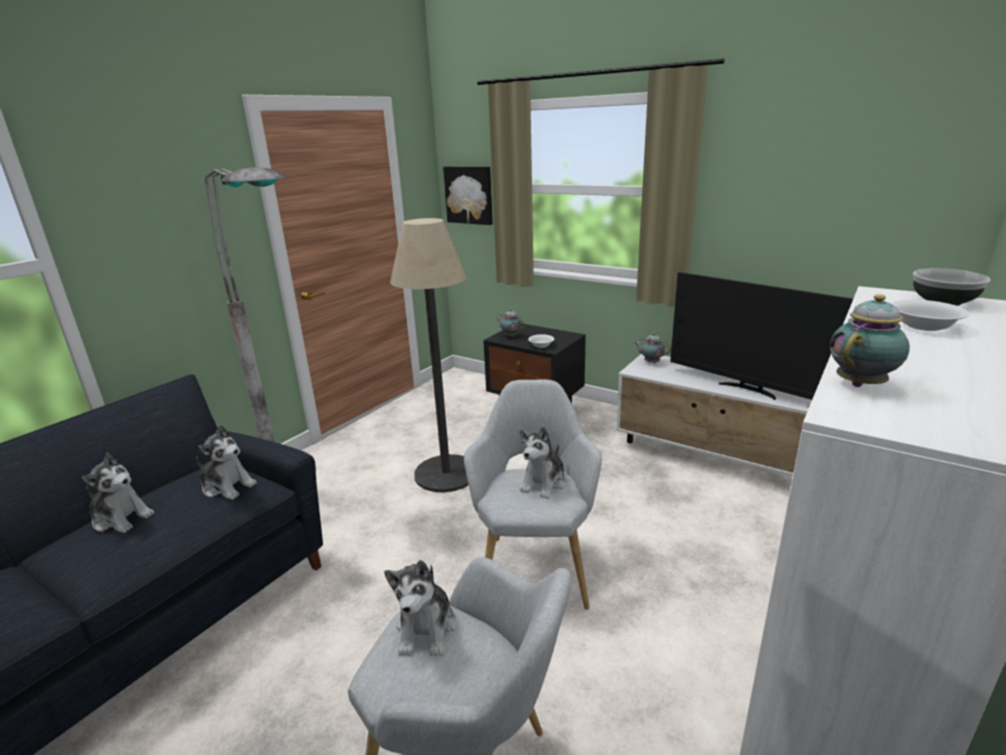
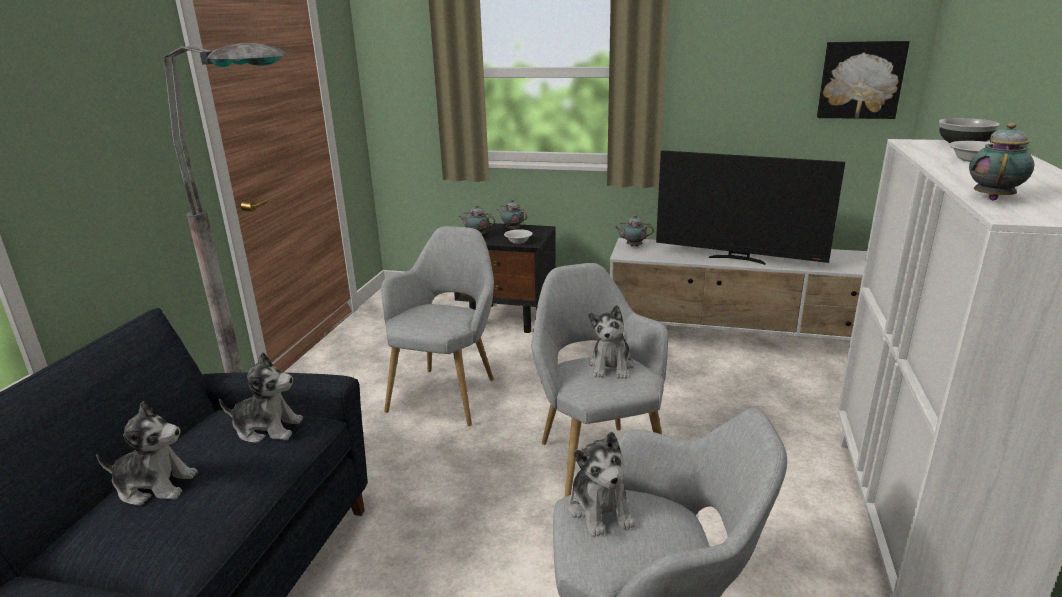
camera: 20 degrees left, 0 degrees up
(446, 474) = (448, 392): floor lamp -> grey armchair
(469, 195) = (400, 82): picture -> picture (860, 80)
(544, 333) = (512, 229): none -> teapot

